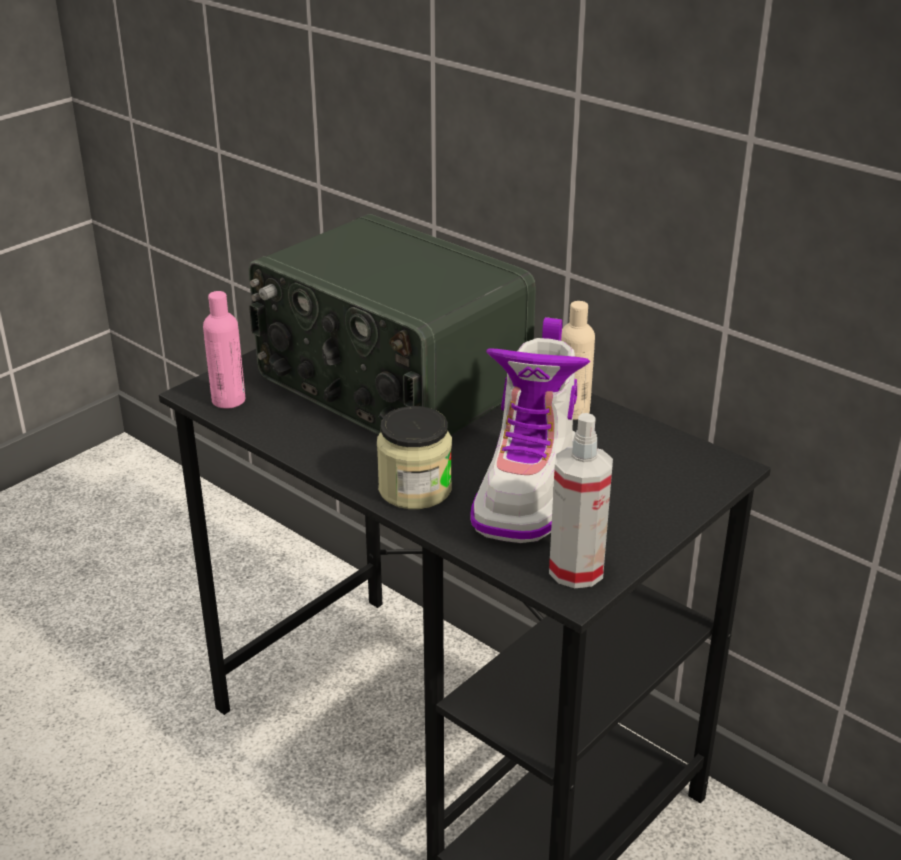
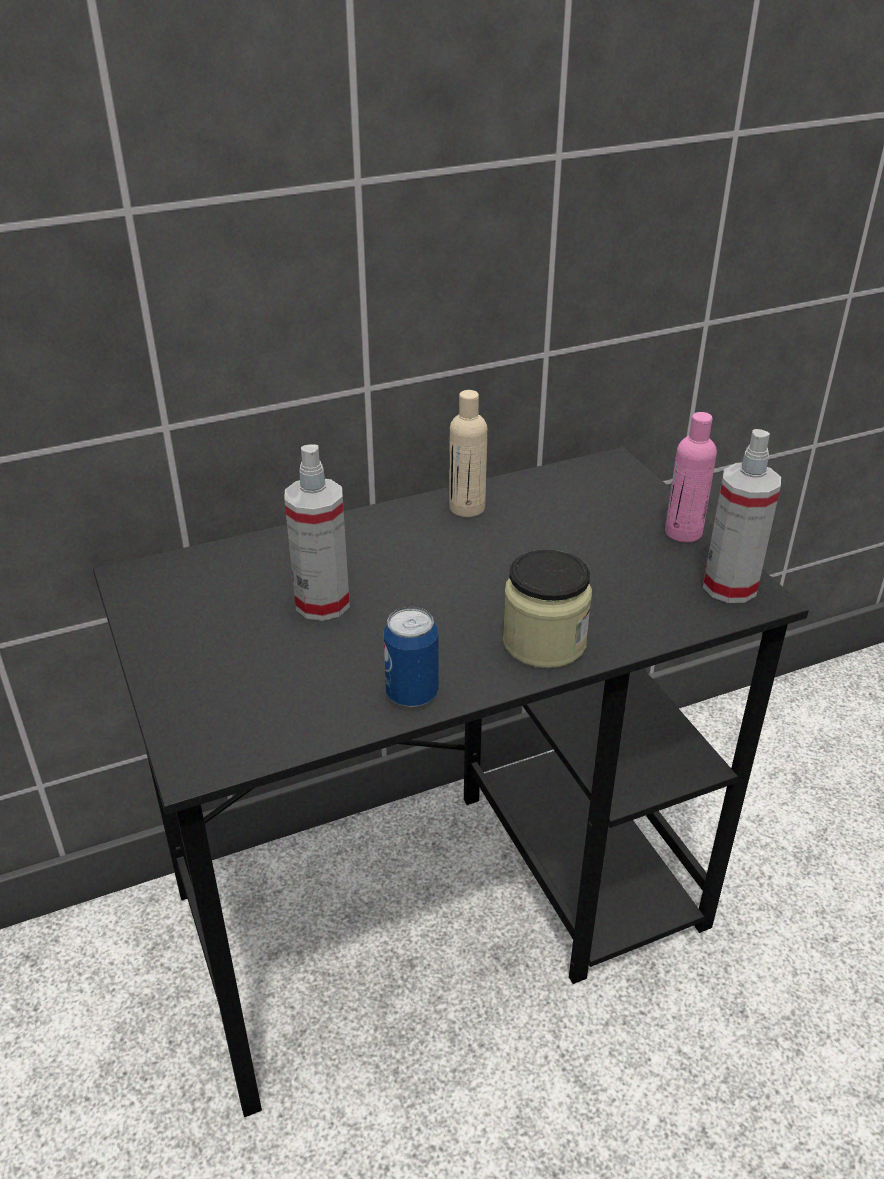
camera: 65 degrees left, 5 degrees up
(228, 400) = (243, 739): pink bottle -> pink bottle (683, 532)
(313, 448) = (412, 694): none -> can
(390, 386) = (322, 603): radio -> spray bottle
(530, 492) = (593, 573): boot -> none

